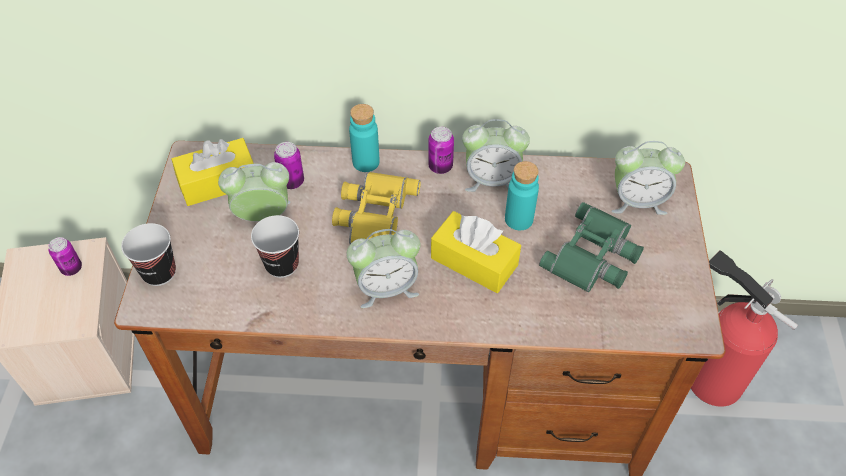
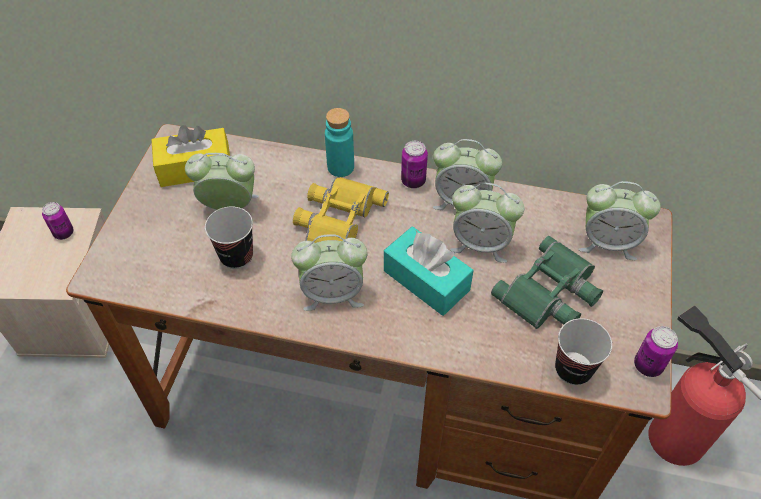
camera: 10 degrees right, 0 degrees up
(159, 273) = (119, 247): cup -> cup (573, 369)
(292, 182) = (265, 177): can -> can (647, 365)
(474, 261) = (426, 280): yellow tissue box -> turquoise tissue box
(518, 219) = (481, 244): turquoise bottle -> alarm clock

